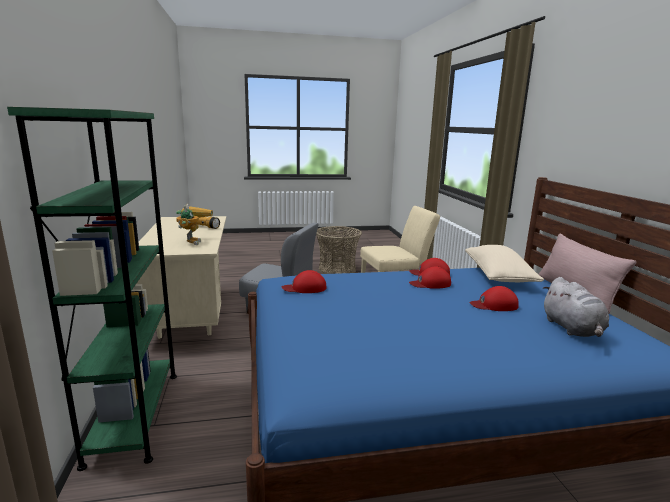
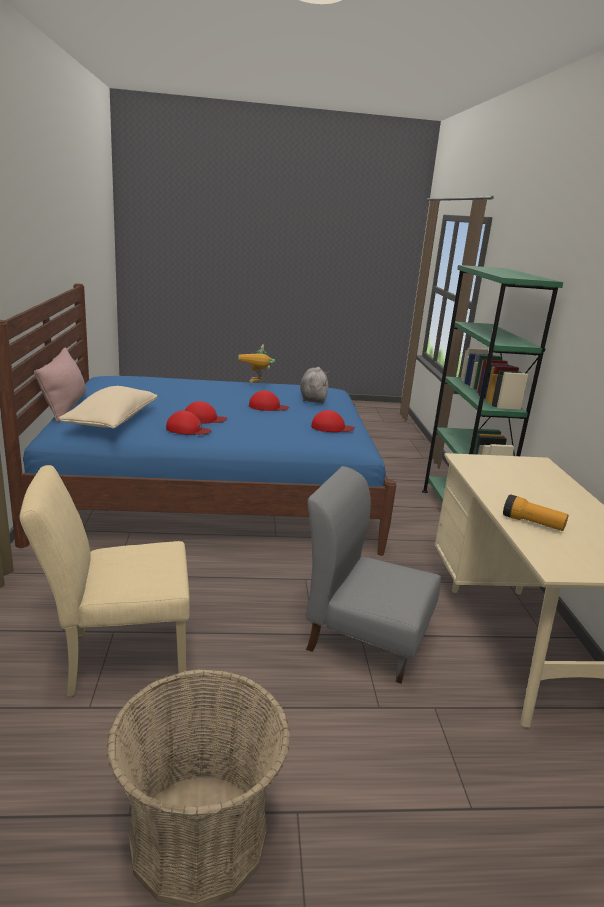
camera: 175 degrees left, 5 degrees up
(192, 241) = (502, 479): toy robot -> toy robot (257, 384)
(494, 305) = (173, 400): red cap -> red cap (268, 407)
(572, 329) = (143, 386): grey plush toy -> grey plush toy (313, 398)

